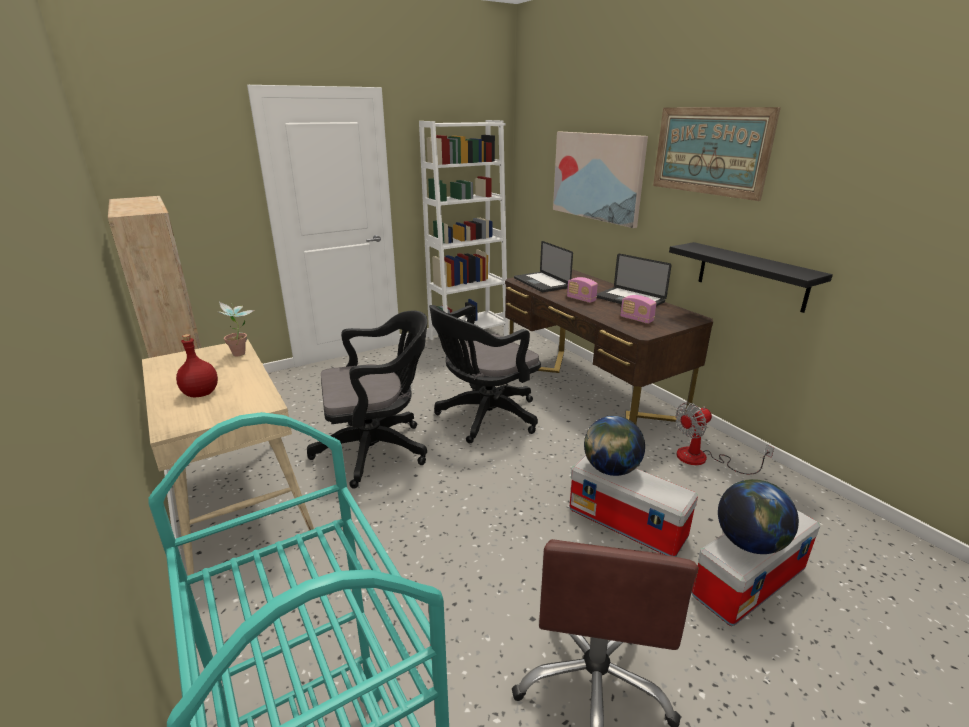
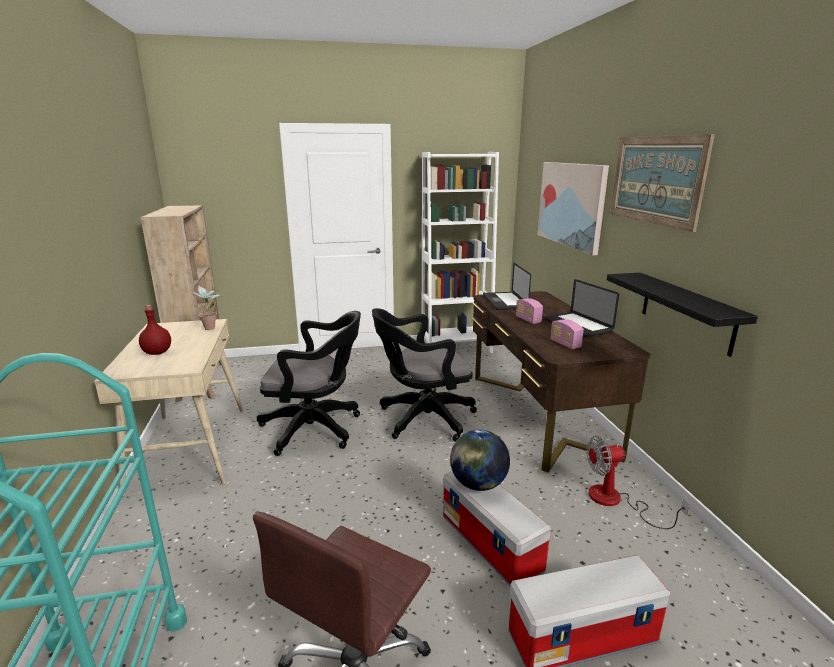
camera: 20 degrees right, 5 degrees down
(749, 543) = (568, 589): globe -> none

